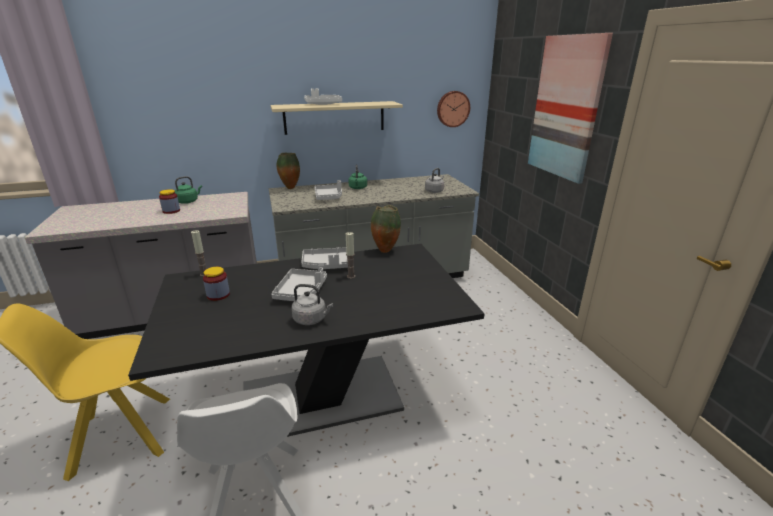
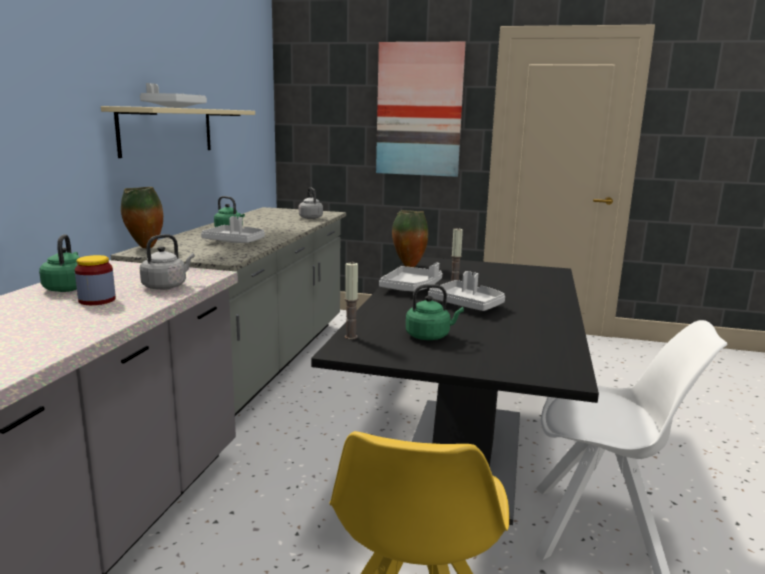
camera: 60 degrees left, 10 degrees down
(218, 295) = (430, 336): jar -> green kettle
(311, 319) = (535, 310): grey kettle -> grey kettle (166, 286)
(452, 109) = (255, 123): wall clock -> none

